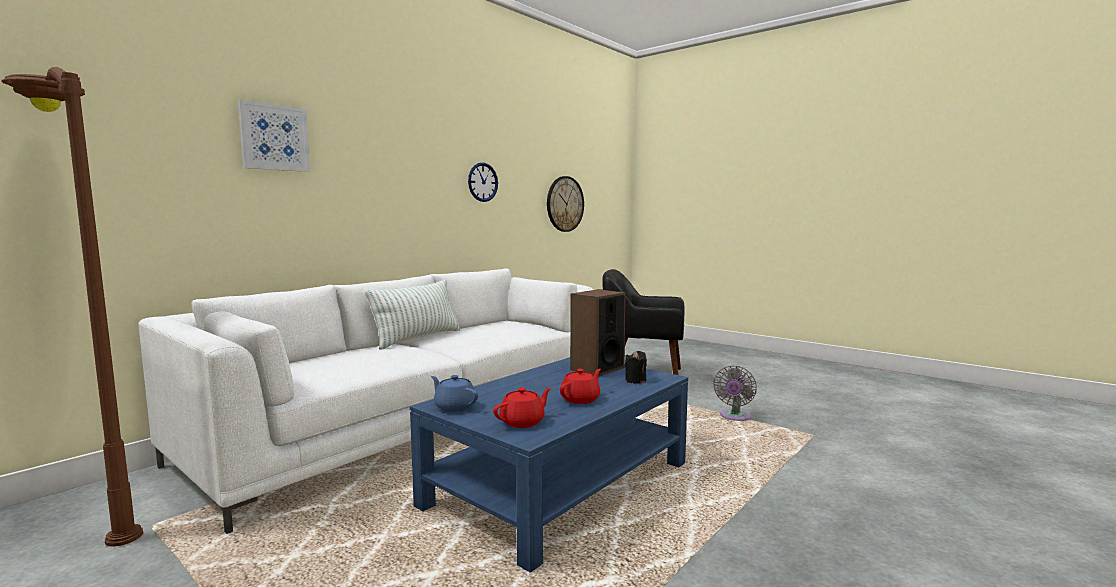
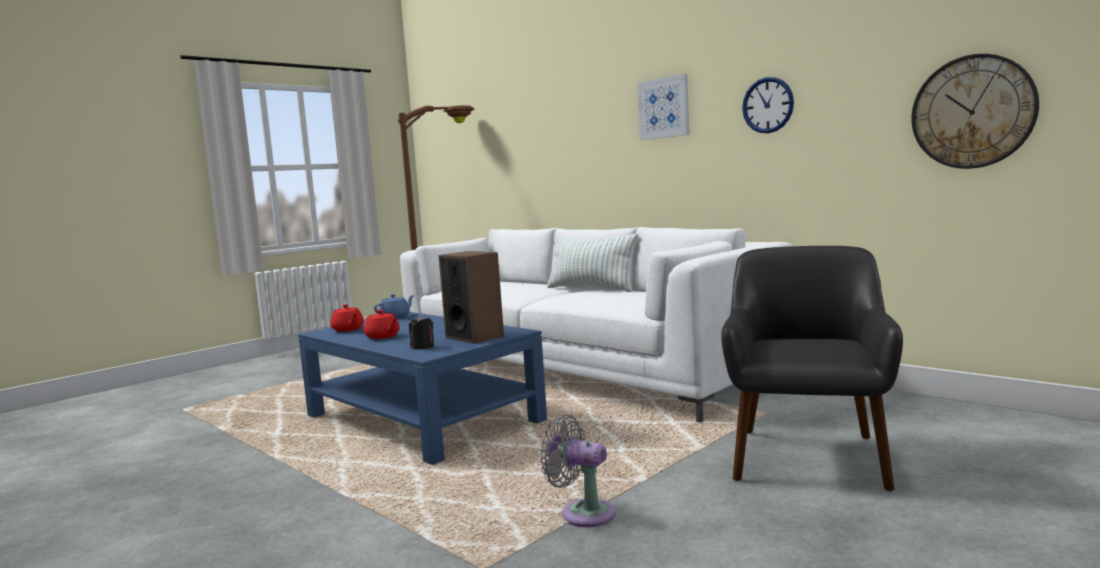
camera: 95 degrees right, 0 degrees up
(274, 137) = (562, 107): picture -> picture (664, 108)

